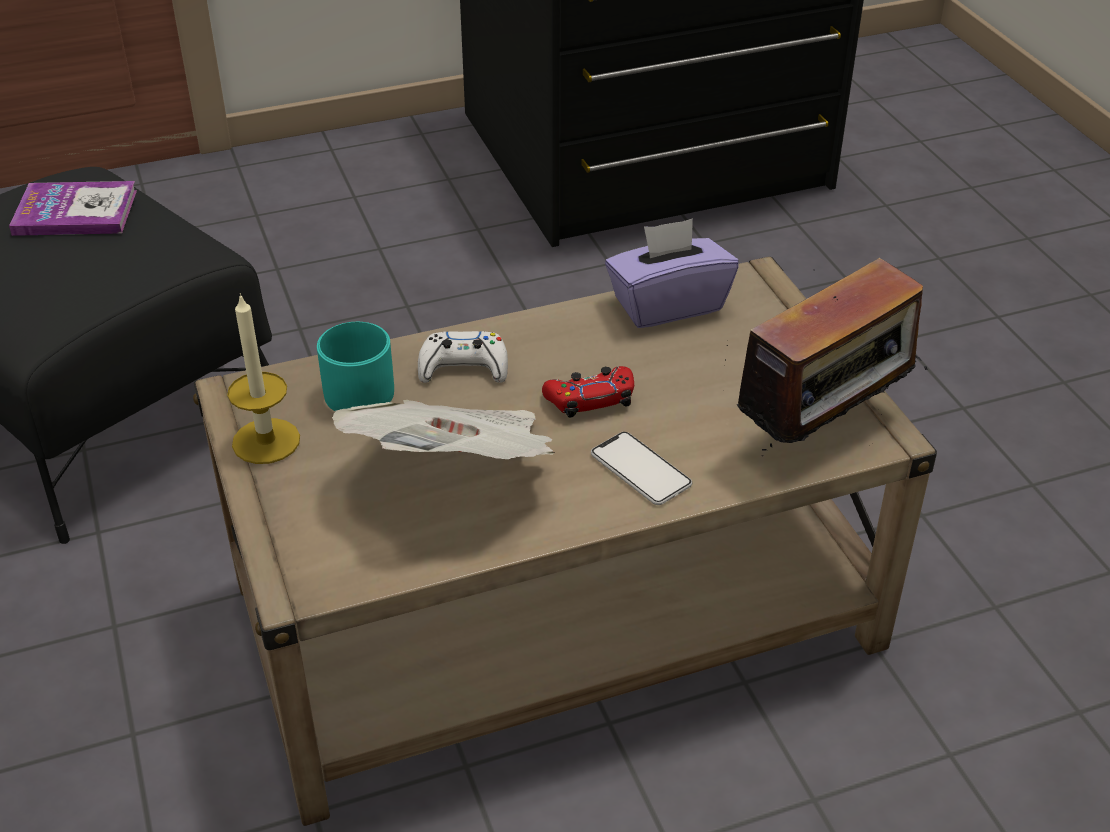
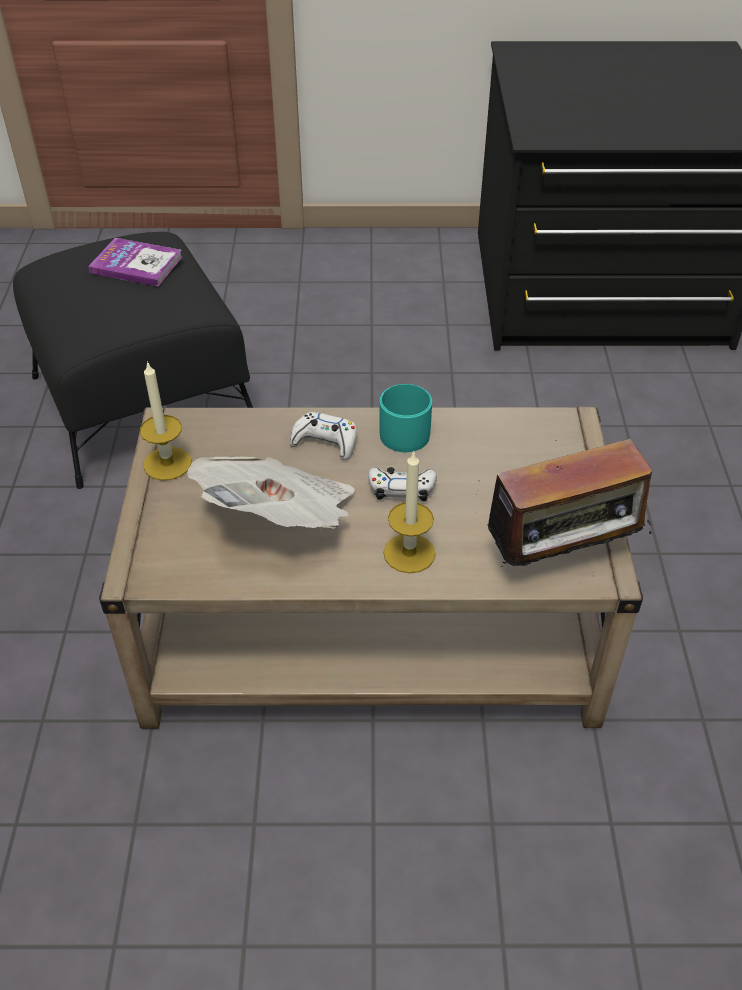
camera: 20 degrees right, 5 degrees up
(361, 387) = (249, 439): turquoise mug -> turquoise mug (407, 431)
(590, 399) = (401, 488): red game controller -> white game controller
(640, 470) = (409, 553): phone -> candle
(667, 304) = (496, 428): purple tissue box -> none

